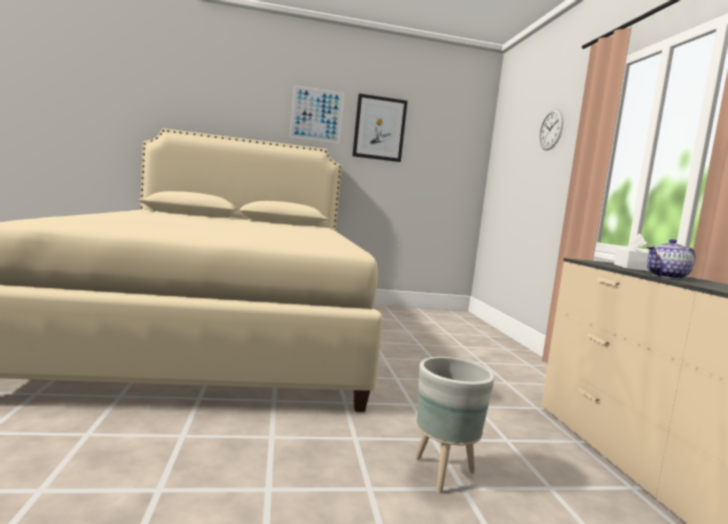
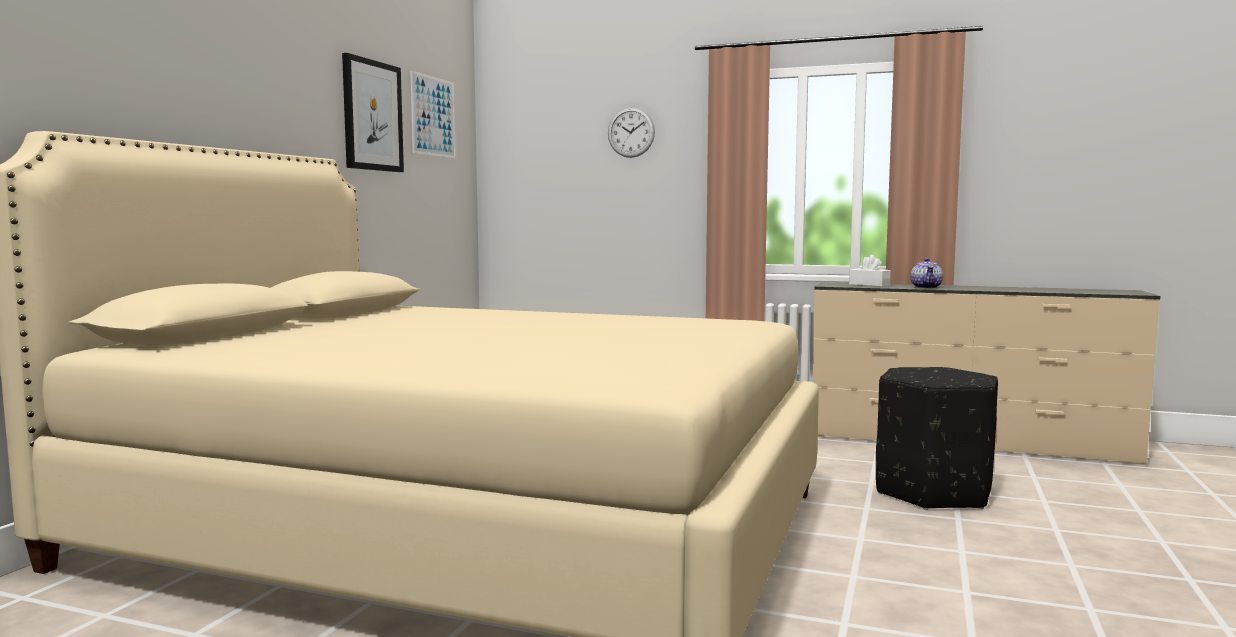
camera: 60 degrees left, 0 degrees up
(316, 115) = (293, 91): picture -> picture (433, 116)
(443, 474) = (934, 492): grey planter -> black ottoman

